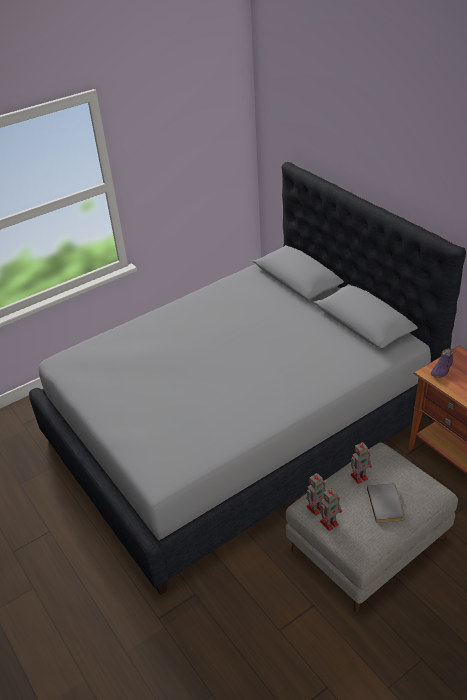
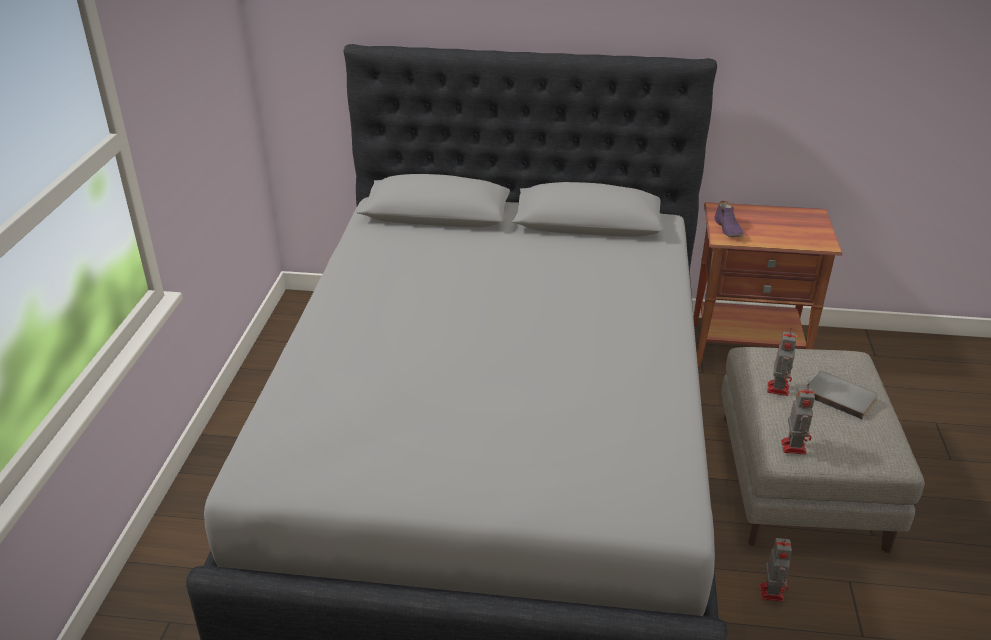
camera: 50 degrees left, 5 degrees down
(329, 522) = (827, 450): toy robot -> toy robot (771, 591)

